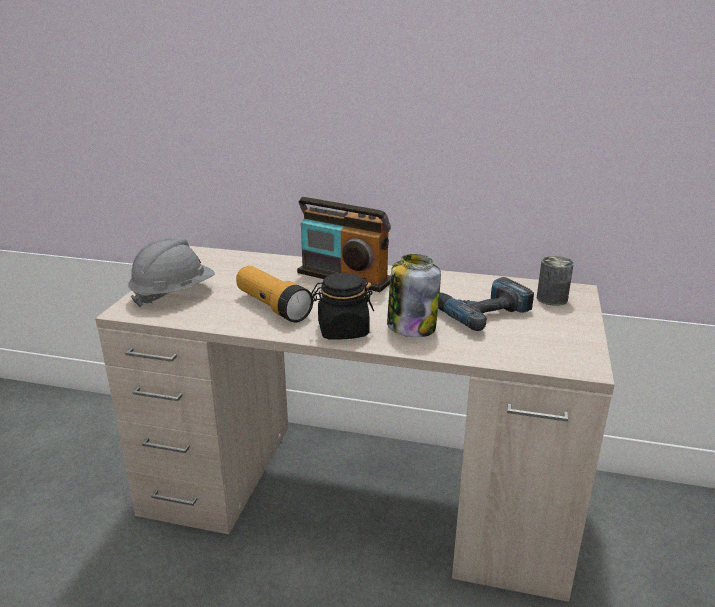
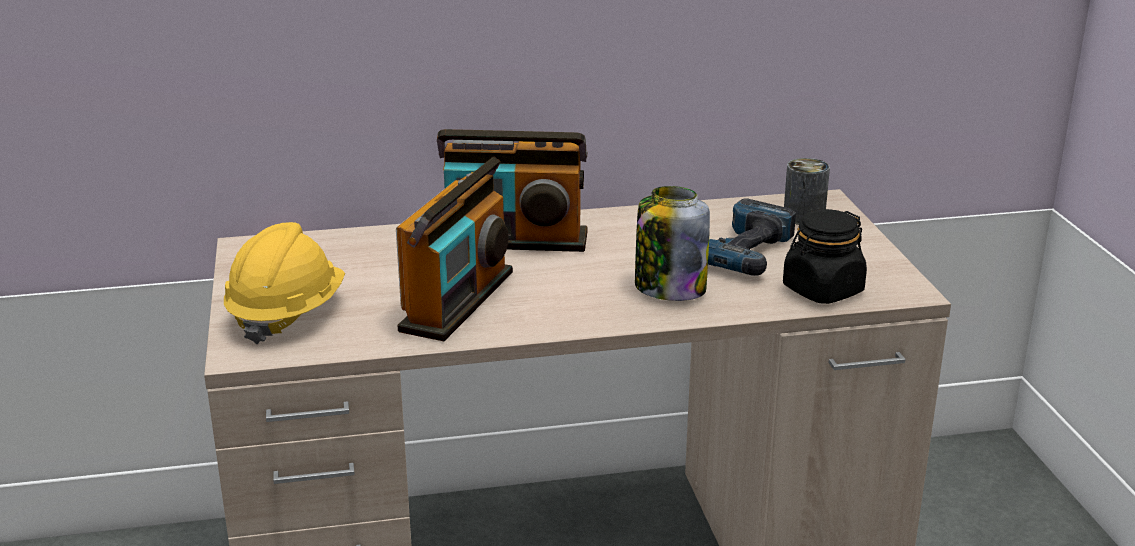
camera: 25 degrees left, 0 degrees up
(173, 294) = (286, 314): grey hard hat -> yellow hard hat
(273, 306) = (458, 301): flashlight -> radio
(343, 330) = (587, 312): black jar -> black jar (822, 290)

